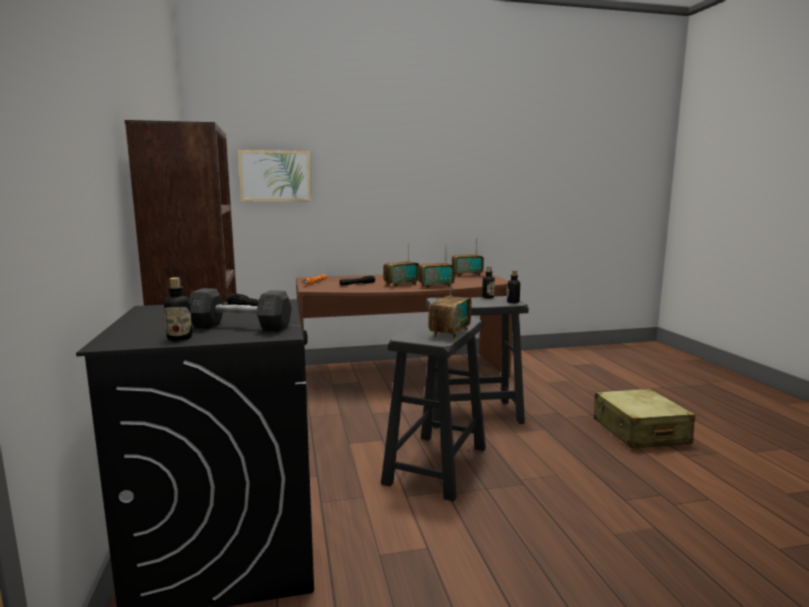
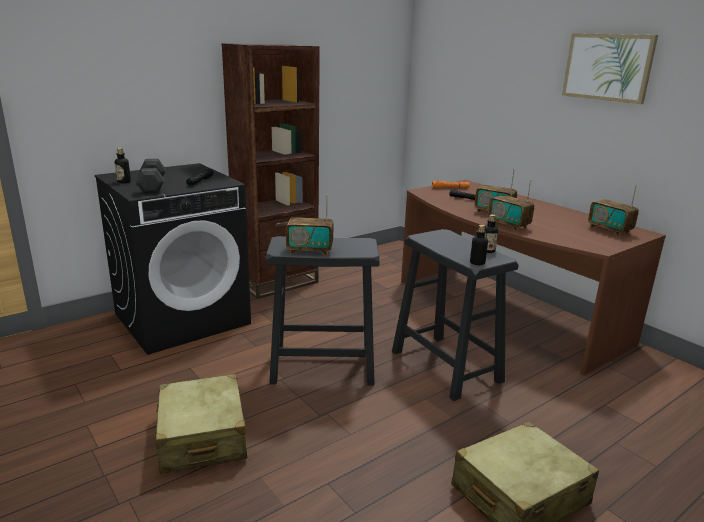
camera: 65 degrees right, 10 degrees up
(275, 176) = (466, 75): picture -> picture (607, 67)
(540, 562) = (202, 437): none -> beige suitcase

